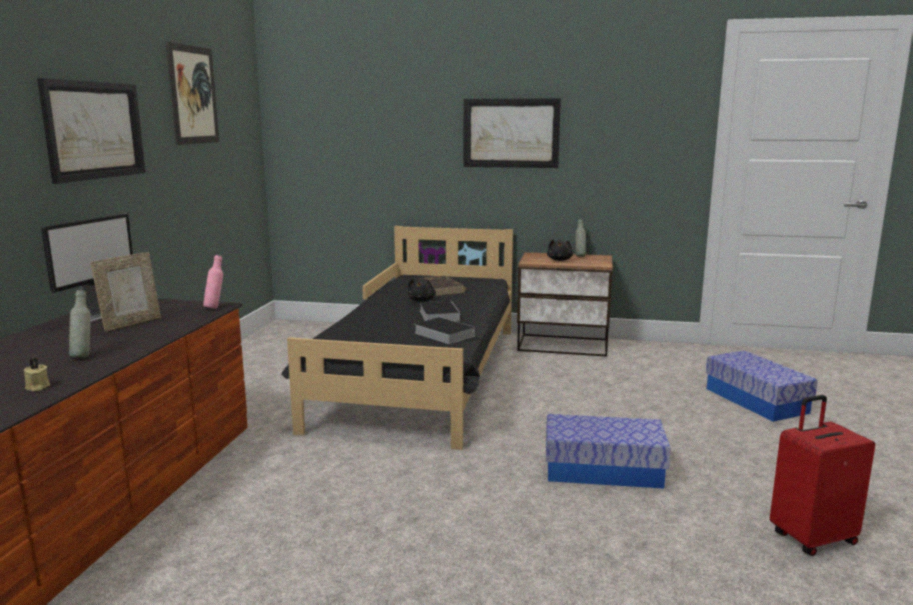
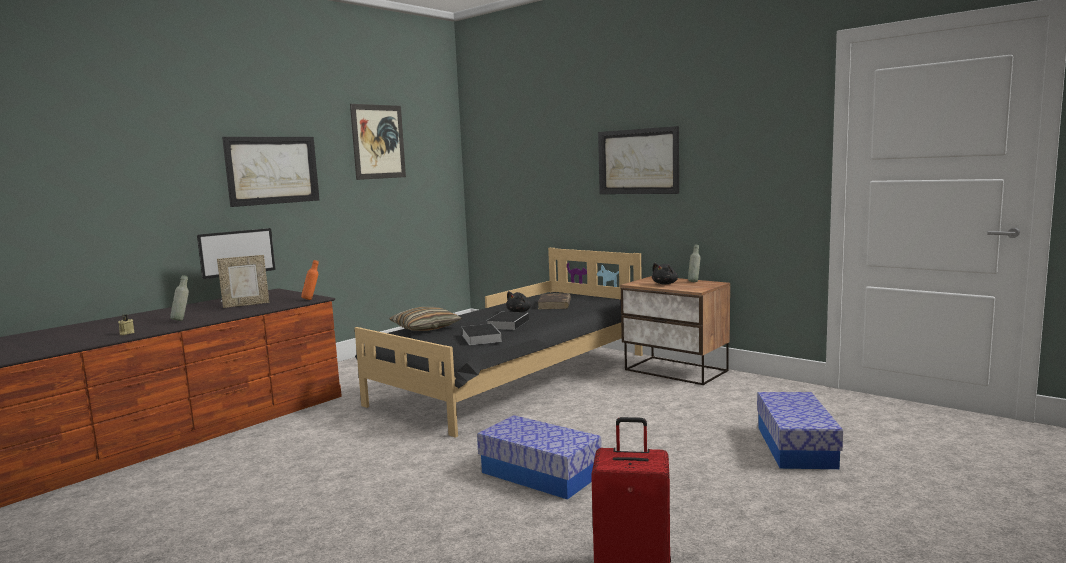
camera: 30 degrees right, 5 degrees down
(215, 308) = (312, 299): pink bottle -> orange bottle
(353, 329) = (425, 328): none -> pillow

